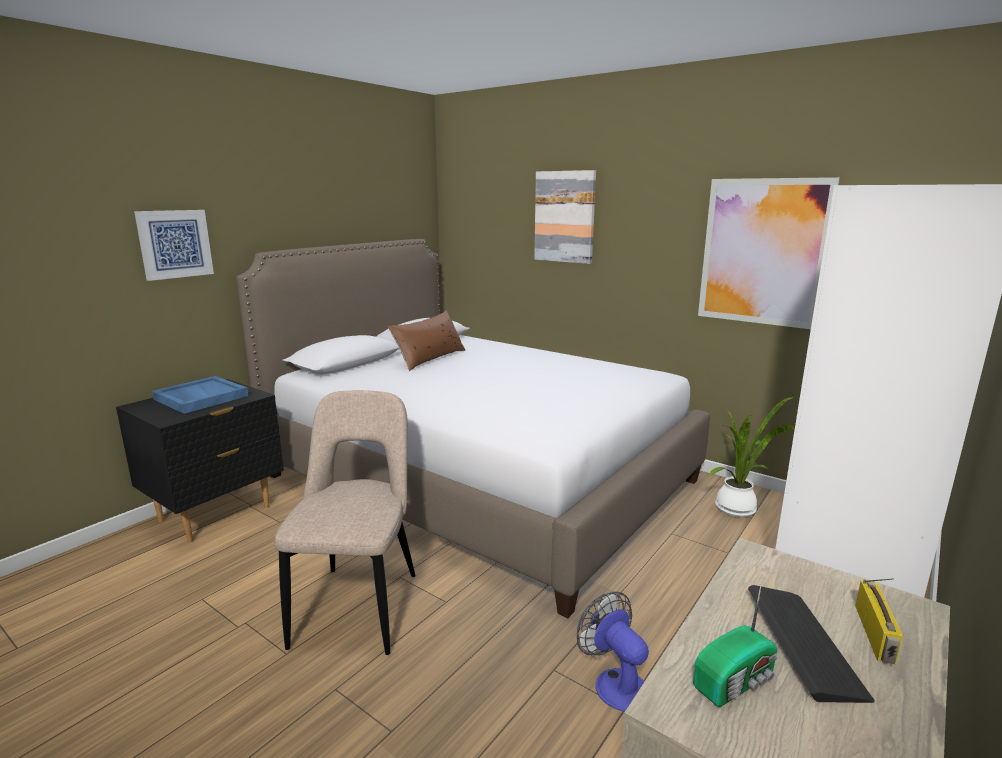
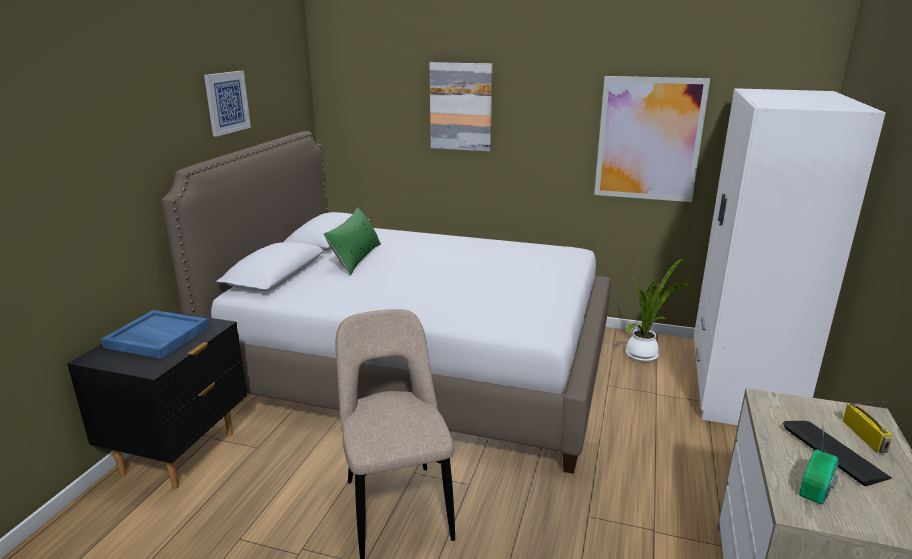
camera: 20 degrees left, 5 degrees up
(175, 244) = (102, 173): picture -> picture (226, 102)
(429, 358) = (355, 258): brown pillow -> green pillow
(614, 682) = (636, 513): fan -> none

